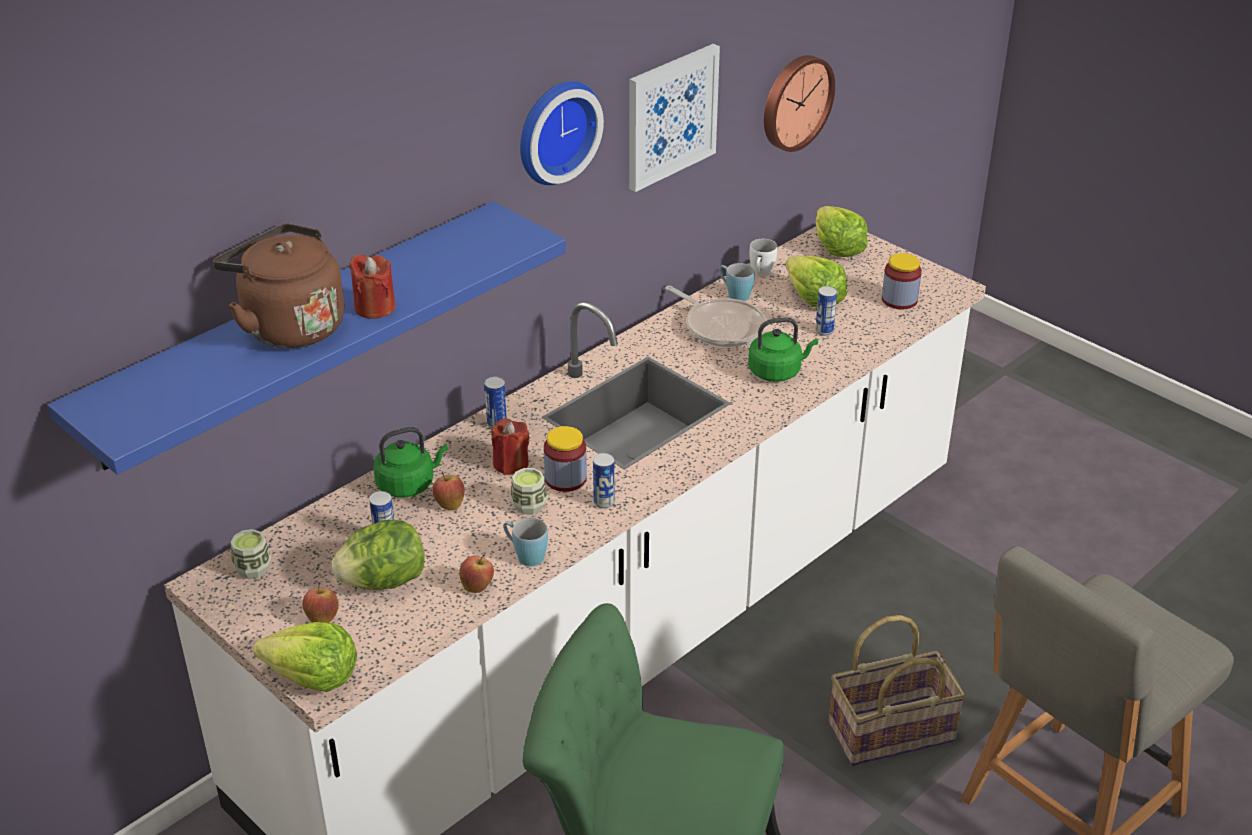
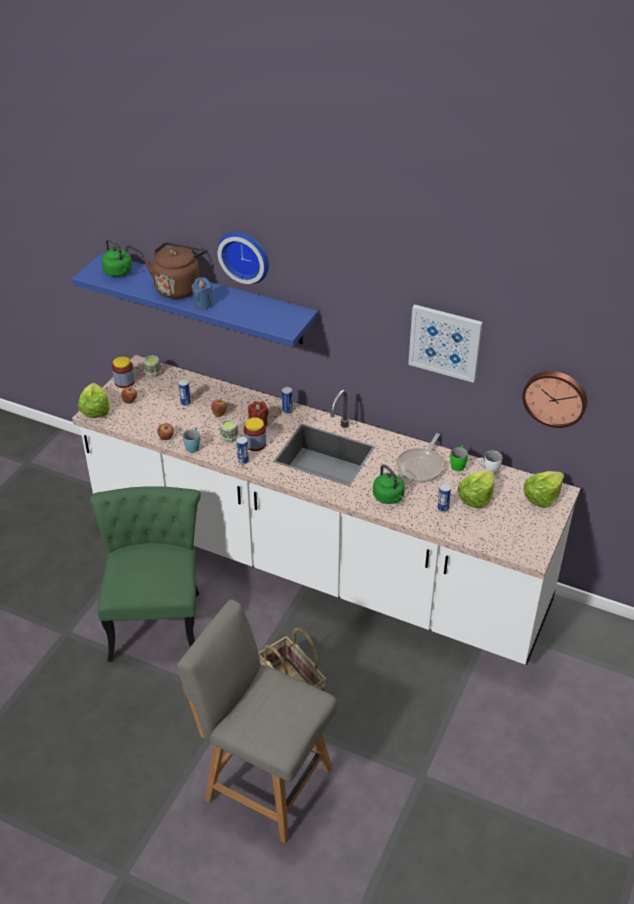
camera: 70 degrees right, 5 degrees up
(375, 307) = (203, 304): red candle -> blue candle
(384, 581) = (159, 410): lettuce -> none
(408, 484) = (228, 397): green kettle -> green kettle (119, 272)
(554, 130) = (359, 300): wall clock -> wall clock (245, 255)
(734, 294) = (458, 464): blue mug -> green mug
(899, 300) = (499, 535): jar -> jar (124, 382)

